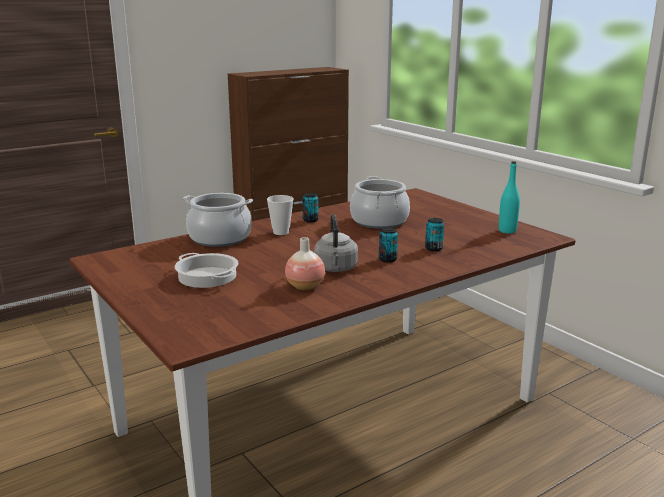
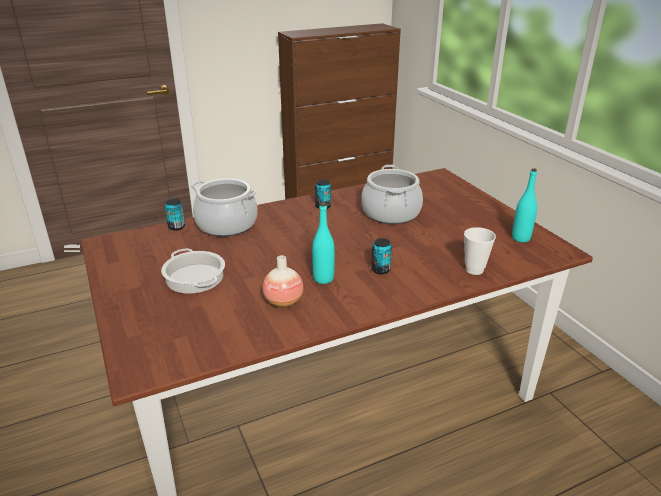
camera: 10 degrees right, 10 degrees up
(281, 232) = (288, 221): cup -> cup (474, 270)
(336, 269) = (323, 279): grey kettle -> turquoise bottle
(433, 248) = (434, 258): can -> can (176, 227)

